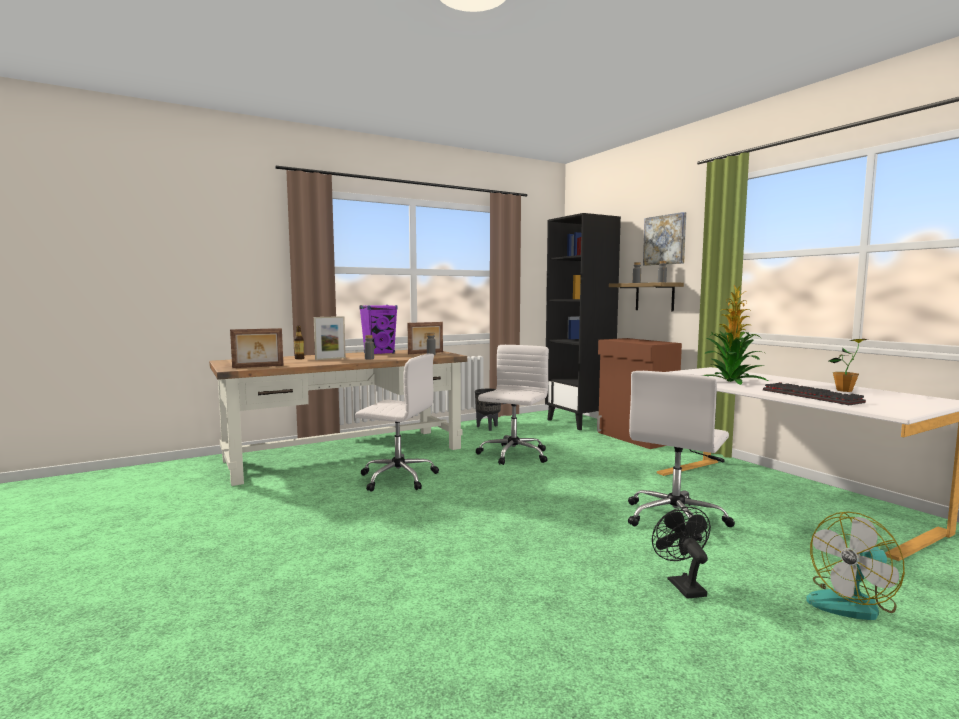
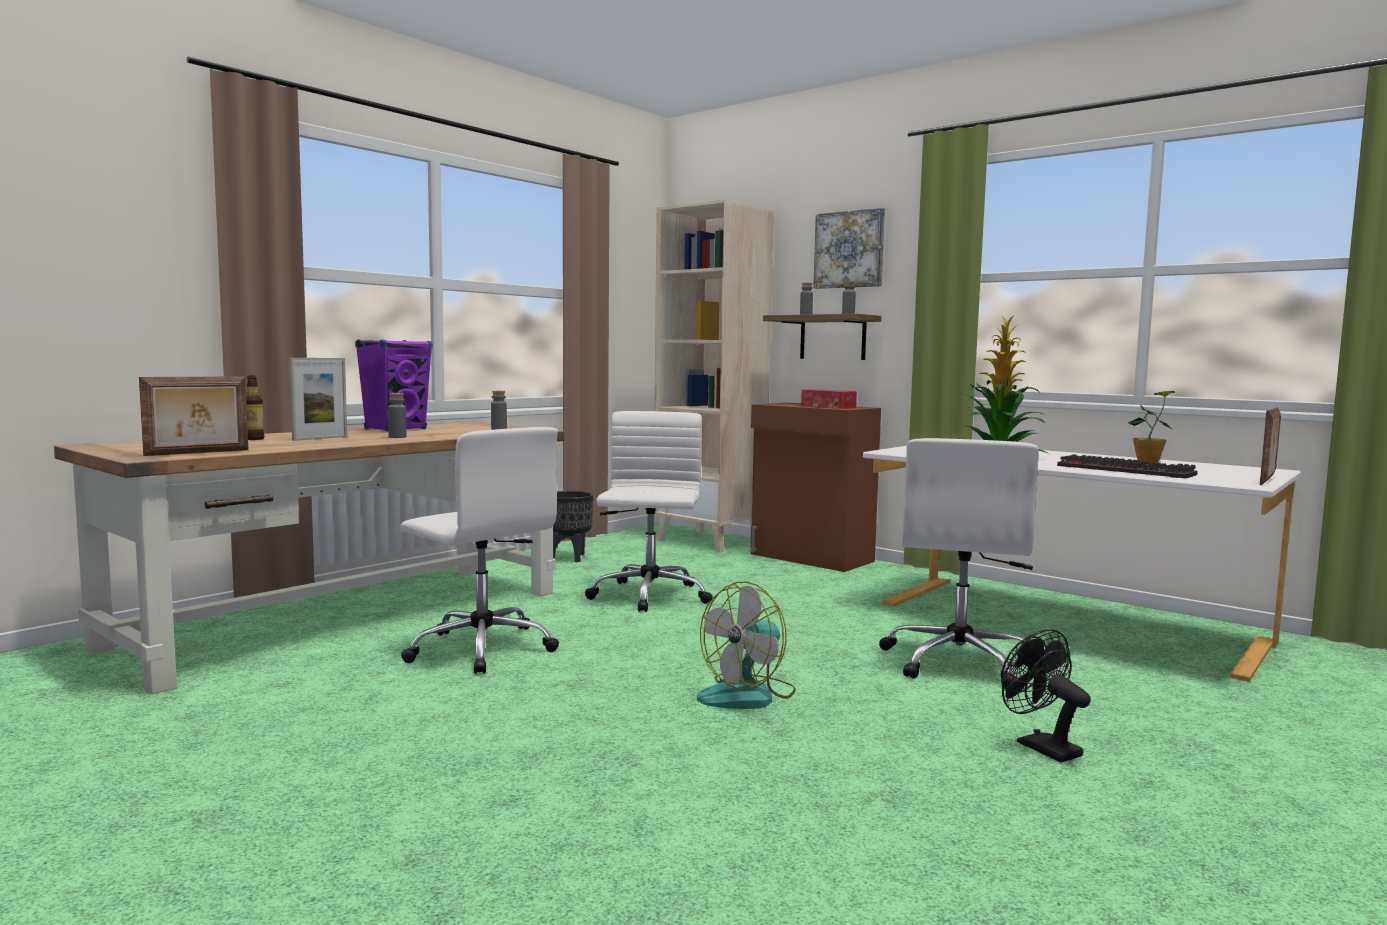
camera: 20 degrees left, 0 degrees up
(397, 478) = (481, 648): white office chair -> white office chair turned 45 degrees clockwise
(426, 353) = (483, 428): picture frame -> picture frame (1268, 480)
(579, 422) = (710, 541): black bookcase -> beige bookcase
(644, 342) = (828, 407): none -> tissue box
(852, 603) = (1243, 737): fan -> fan (748, 695)

